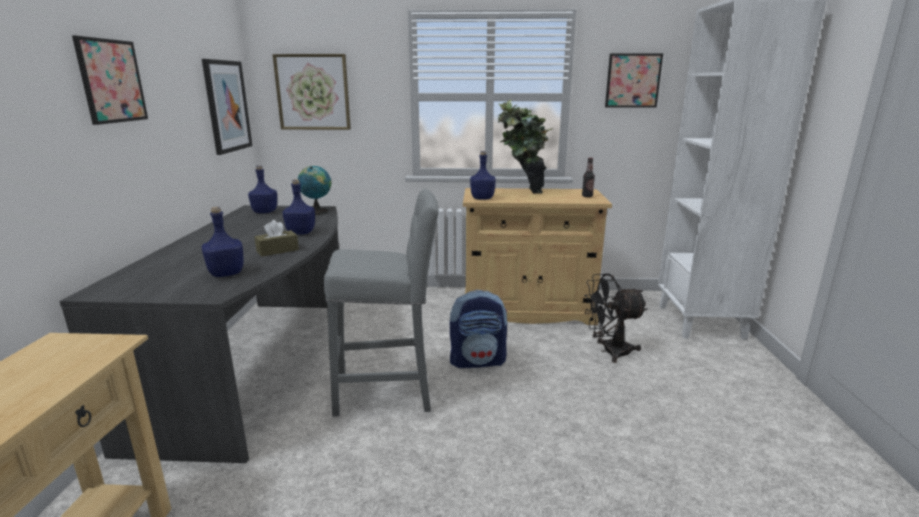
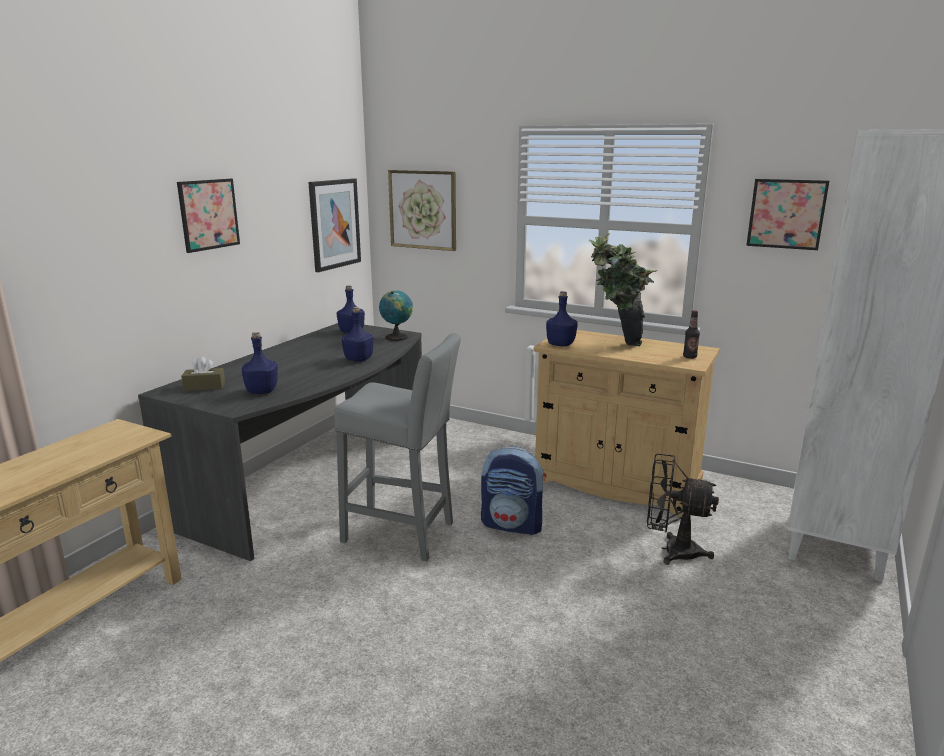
camera: 25 degrees right, 0 degrees up
(277, 250) = (321, 375): brown tissue box -> brown tissue box (204, 386)

